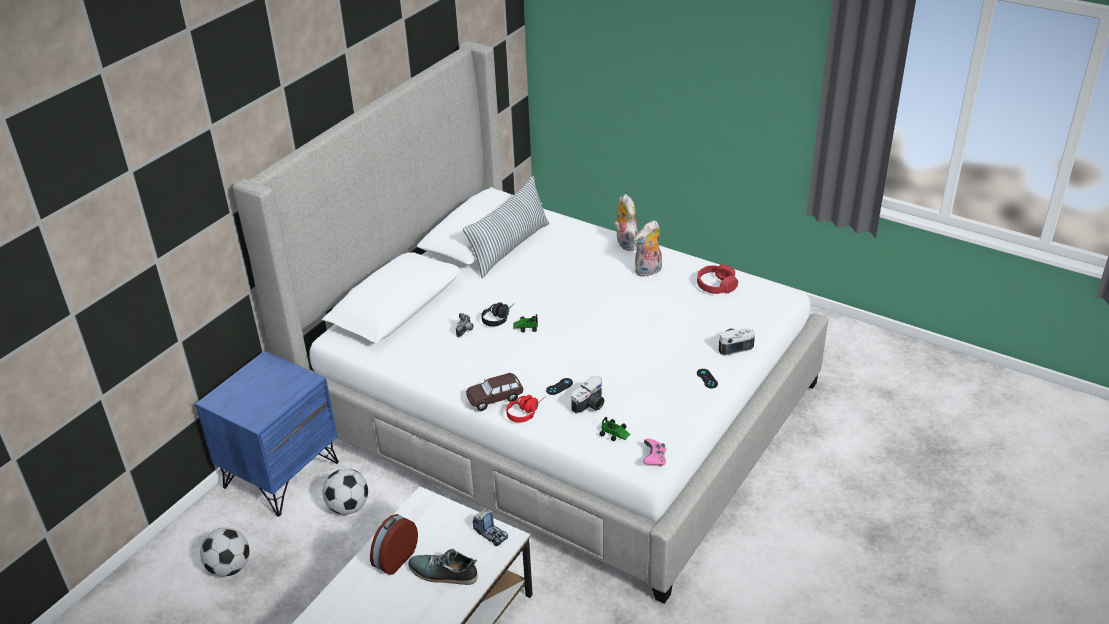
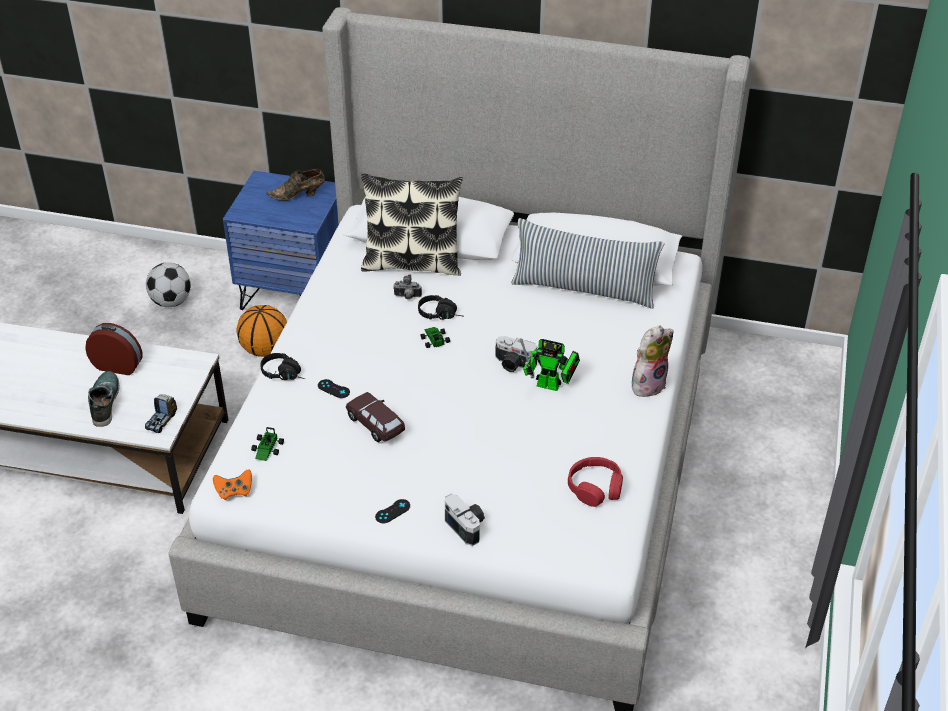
camera: 70 degrees right, 5 degrees up
(261, 379) = (299, 195): none -> brown shoe
(348, 507) = (266, 349): football -> basketball
(423, 321) = (412, 263): none -> pillow
(495, 398) = (300, 346): brown toy car -> brown toy car (375, 424)
(526, 411) = (286, 374): red headphones -> black headphones
(590, 405) = (307, 419): camera -> camera (513, 364)
(608, 282) = (552, 386): none -> toy robot
(648, 271) = (594, 417): plush toy -> none
(654, 459) = (234, 491): pink game controller -> orange game controller

